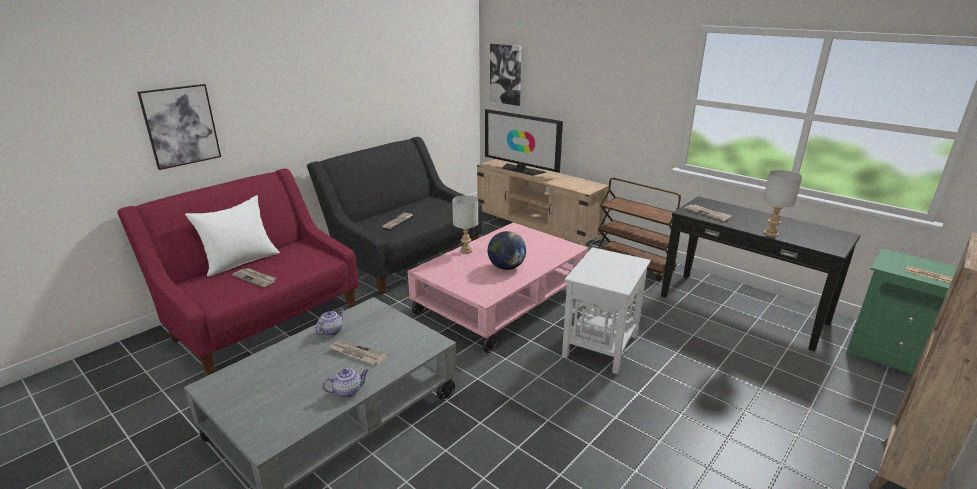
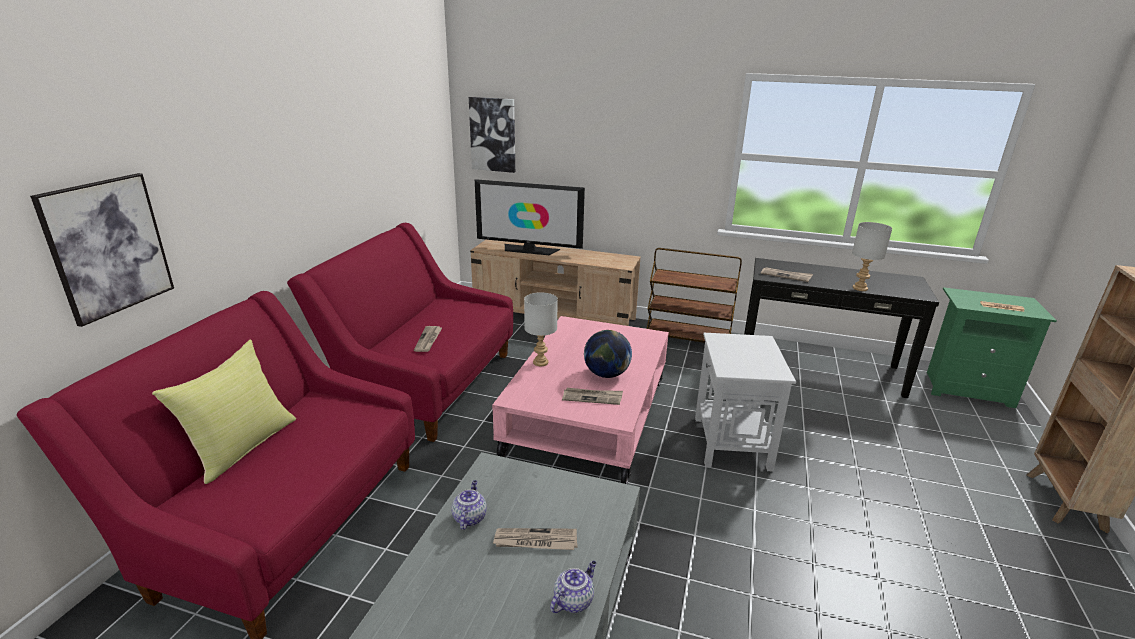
camera: 25 degrees left, 0 degrees up
(241, 261) = (242, 446): white pillow -> yellow pillow
(255, 278) = (292, 468): newspaper -> newspaper (592, 397)
(405, 257) = (425, 384): black sofa -> red sofa

